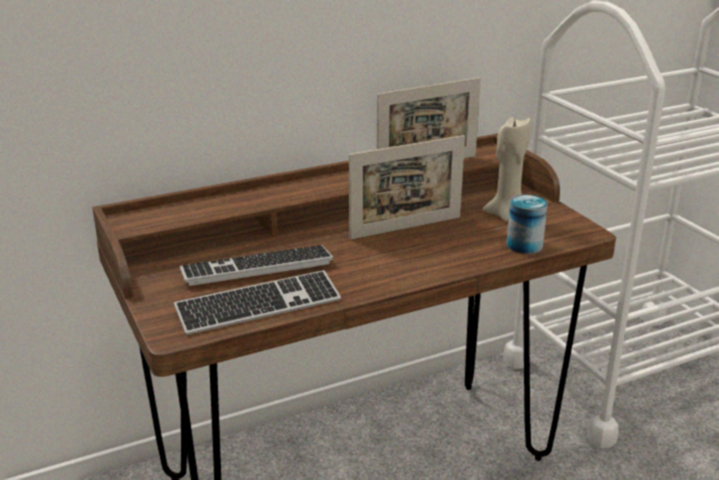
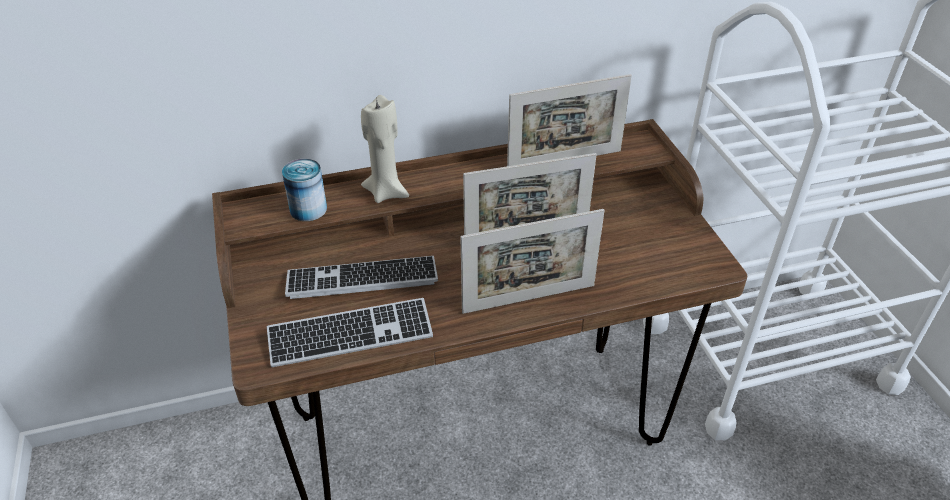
camera: 10 degrees right, 15 degrees up
(423, 267) = (529, 299): none -> picture frame
(506, 214) = (638, 229): beige candle -> beige candle (386, 192)
(524, 245) = (643, 279): can -> can (308, 209)

